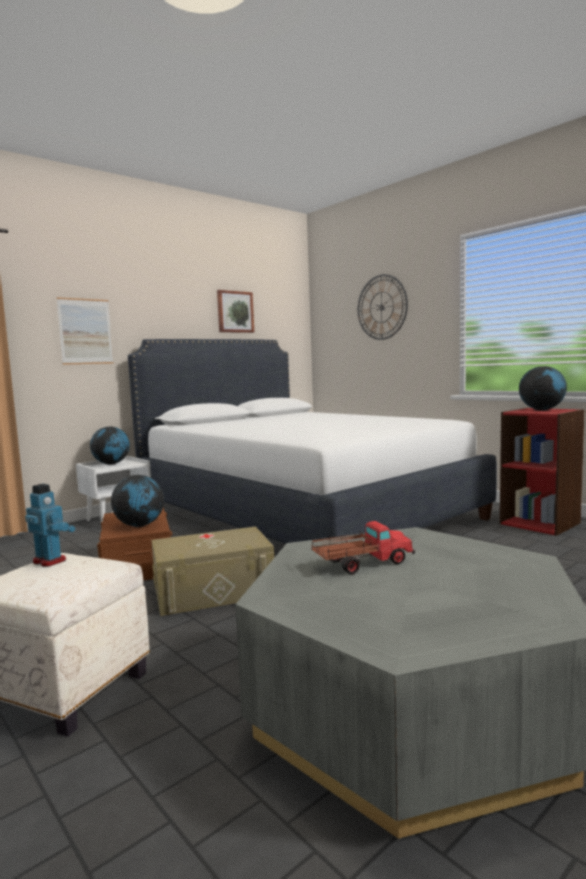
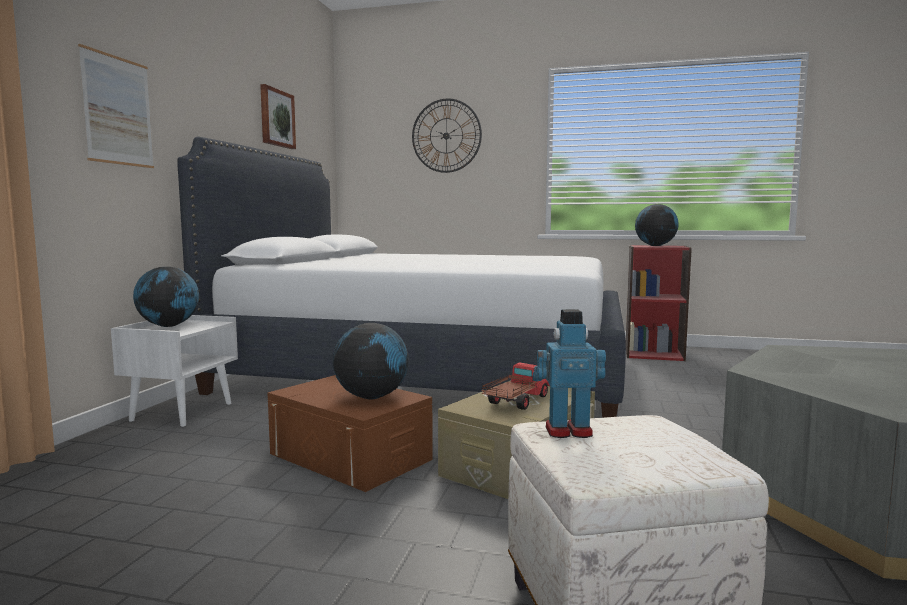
camera: 35 degrees left, 0 degrees up
(361, 563) = (846, 374): toy truck -> toy truck (517, 401)

